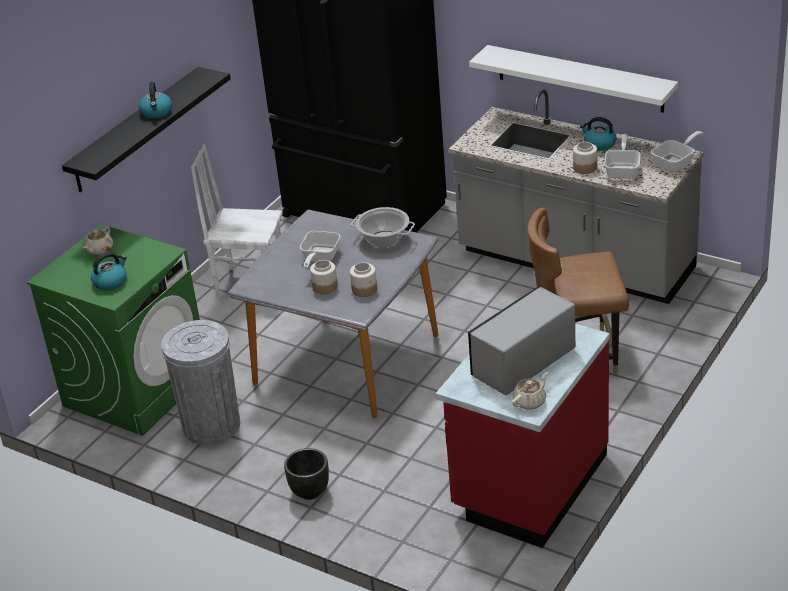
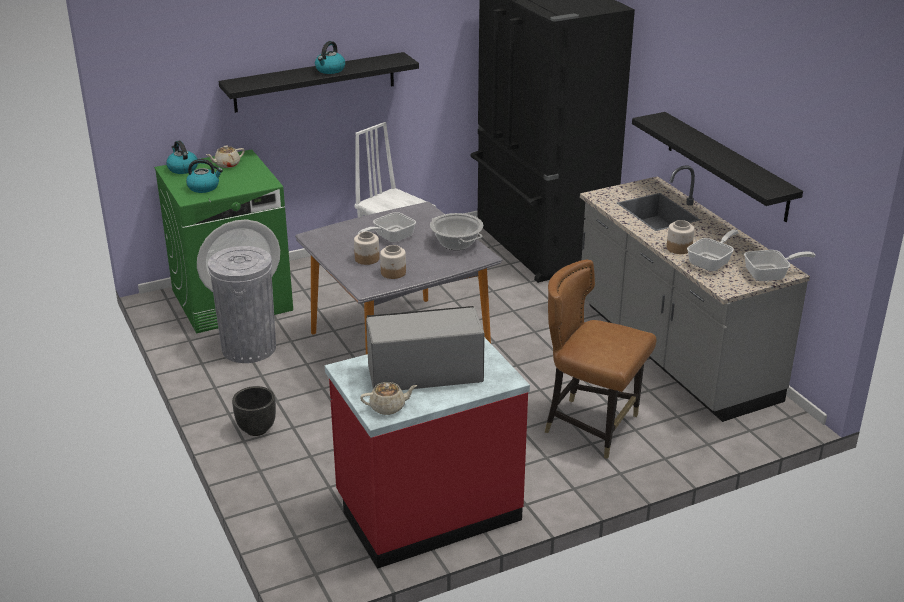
camera: 30 degrees right, 5 degrees down
(579, 78) = (726, 166): white shelf -> black shelf
(599, 144) = (716, 235): kettle -> kettle (182, 168)

